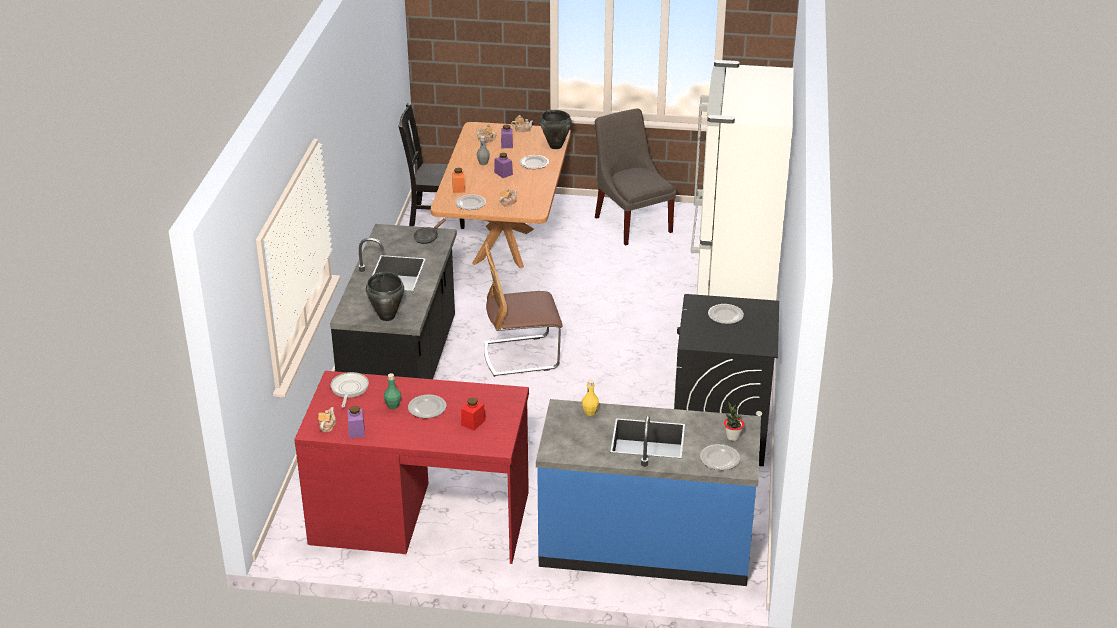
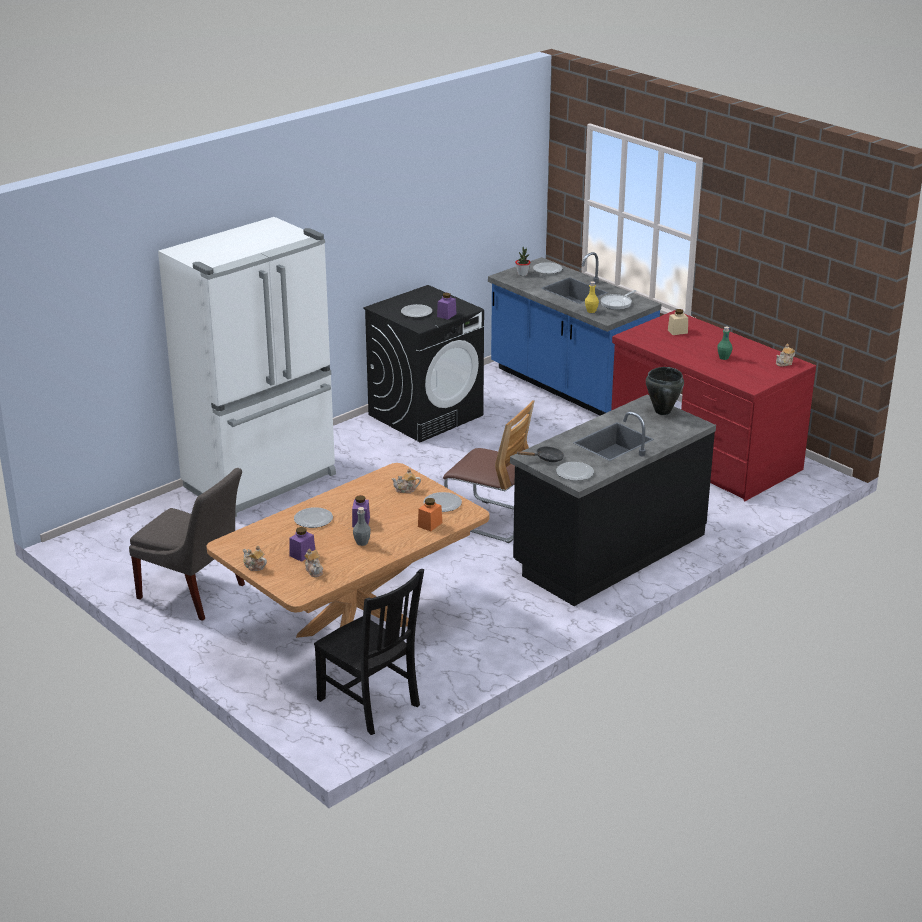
camera: 140 degrees left, 5 degrees down
(349, 389) = (746, 377): frying pan -> frying pan (617, 303)
(356, 431) = (766, 354): purple jar -> purple jar (446, 315)
(427, 408) = (699, 348): plate -> plate (574, 473)
(473, 422) = (677, 331): red jar -> beige jar
(555, 146) = (259, 529): black cooking pot -> none
(632, 222) = (194, 593): grey chair -> grey chair turned 75 degrees counterclockwise

